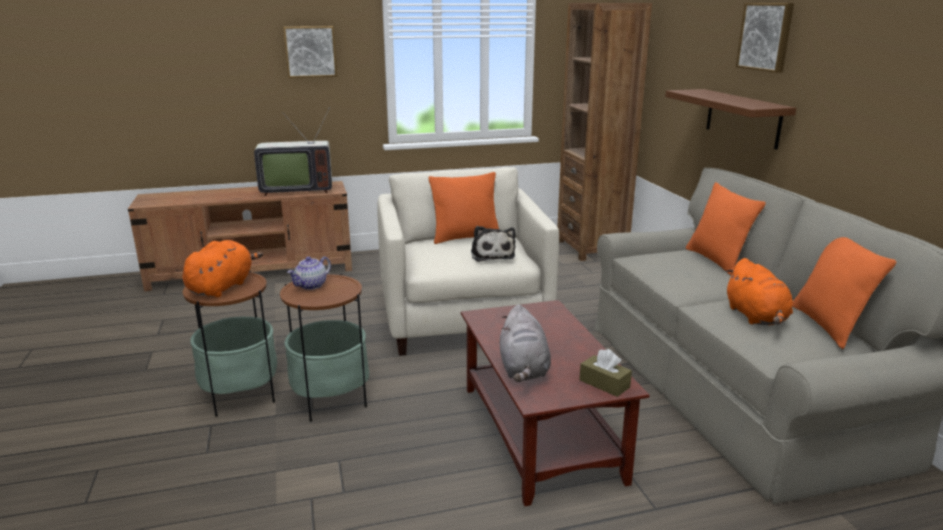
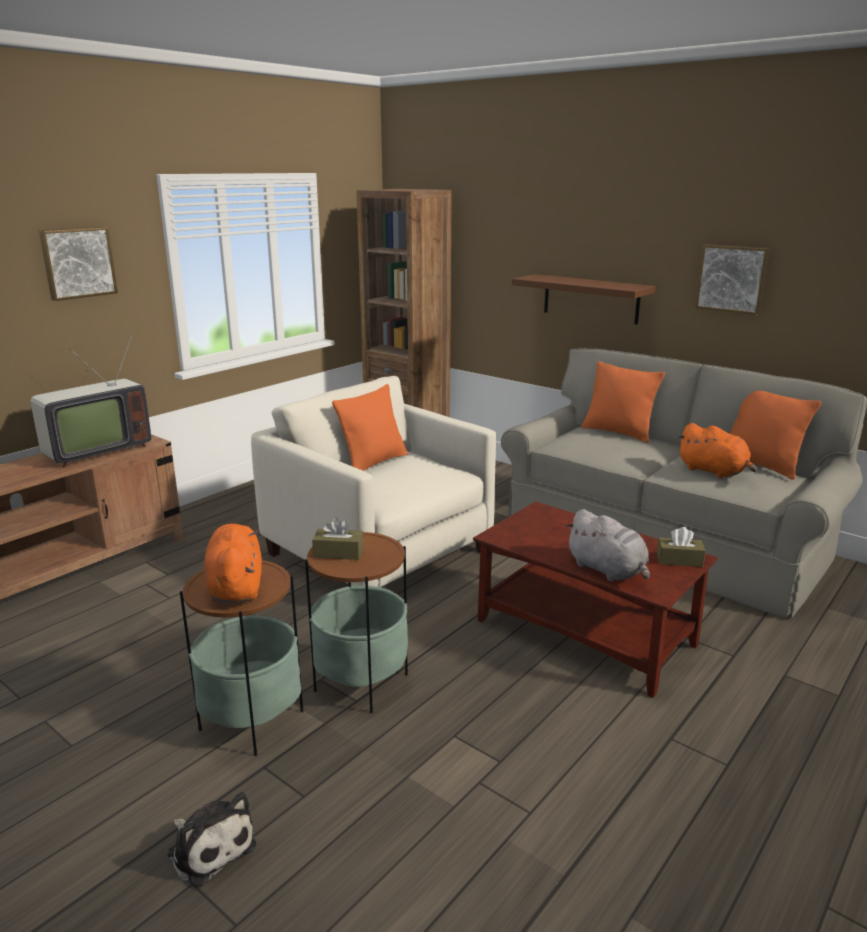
camera: 35 degrees left, 0 degrees up
(311, 285) = (338, 553): teapot -> brown tissue box
(492, 254) = (428, 473): plush toy -> plush toy (210, 847)
(766, 36) = (611, 223): picture -> picture (732, 278)

